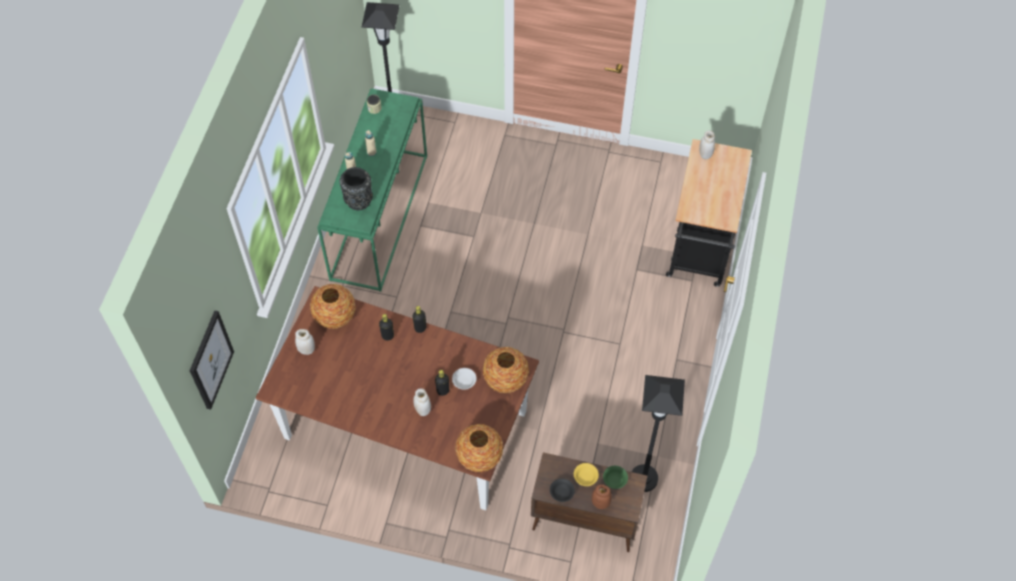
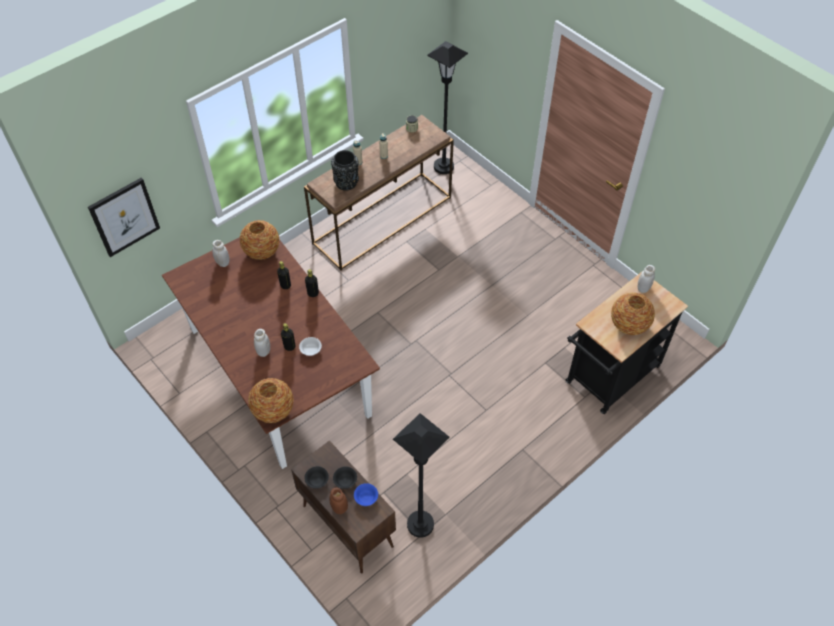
camera: 35 degrees right, 5 degrees down
(379, 215) = (383, 219): green console table -> brown console table
(506, 379) = (342, 366): vase -> vase (629, 325)
(585, 476) = (345, 480): yellow bowl -> black bowl
(614, 479) = (366, 497): green bowl -> blue bowl

